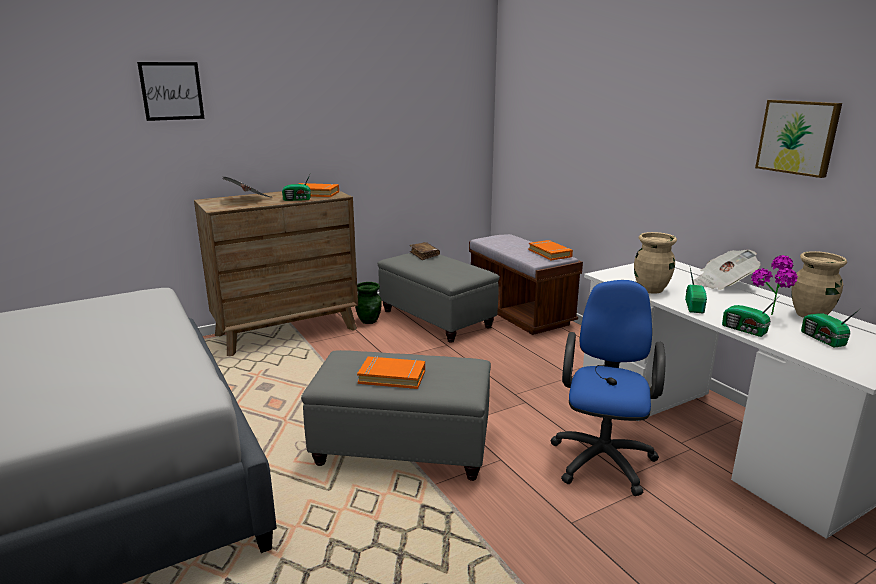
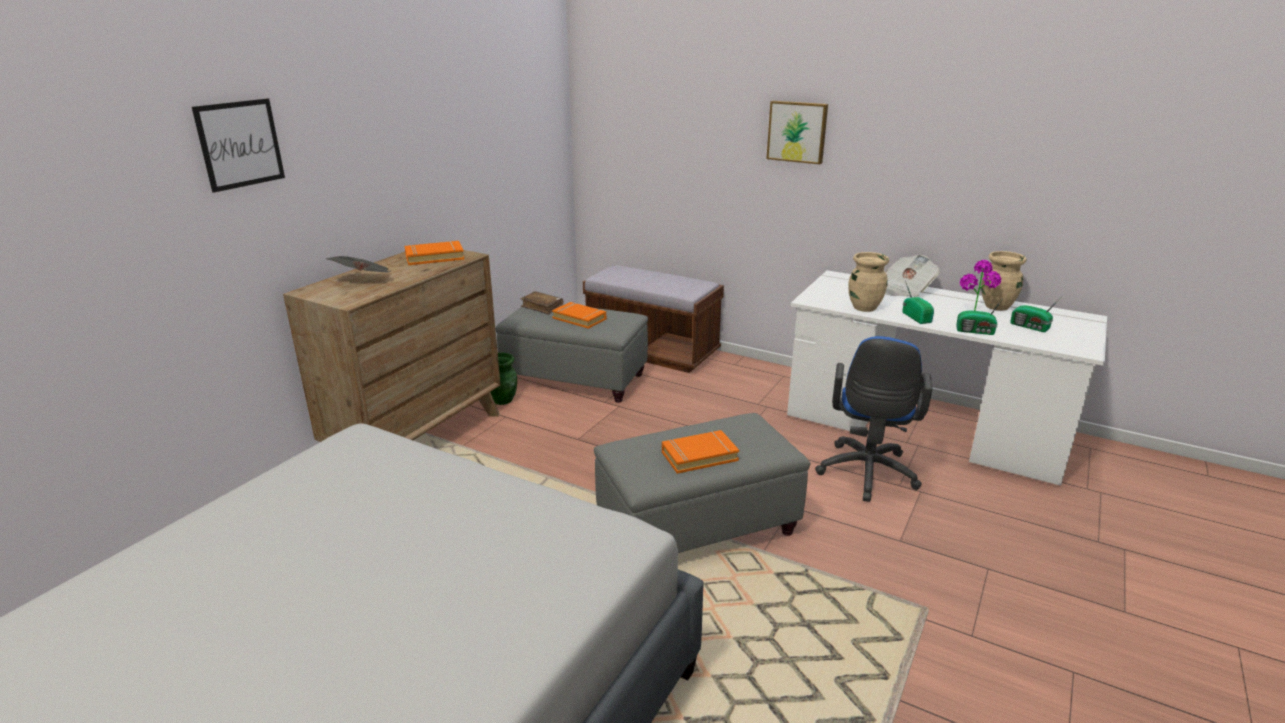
camera: 30 degrees left, 5 degrees up
(297, 199) = (429, 270): radio -> none
(550, 253) = (689, 282): orange book -> orange book (579, 318)
(603, 457) = (866, 475): blue office chair -> blue office chair turned 150 degrees counterclockwise
(798, 137) = (963, 150): picture -> picture (797, 131)

